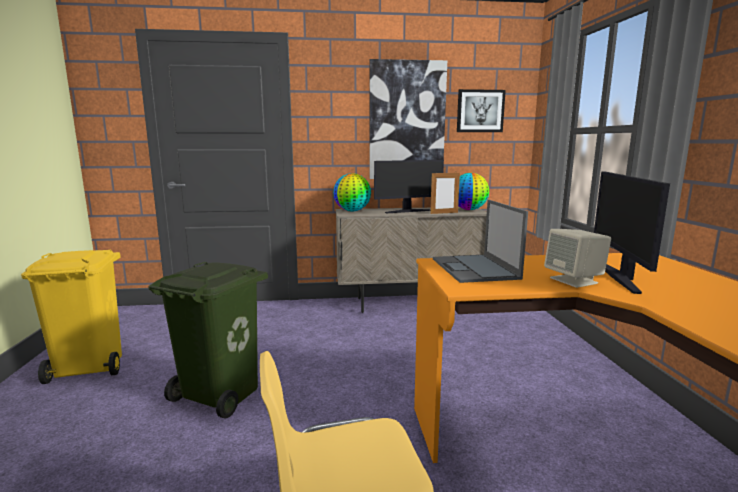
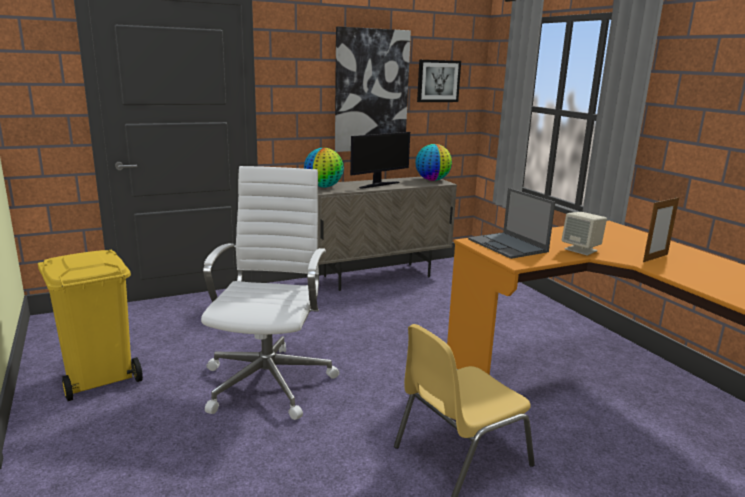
camera: 20 degrees left, 5 degrees up
(222, 394) = (270, 380): green trash can -> white office chair
(444, 213) = (415, 185): picture frame -> picture frame (655, 258)
(620, 277) = (606, 244): monitor -> none

